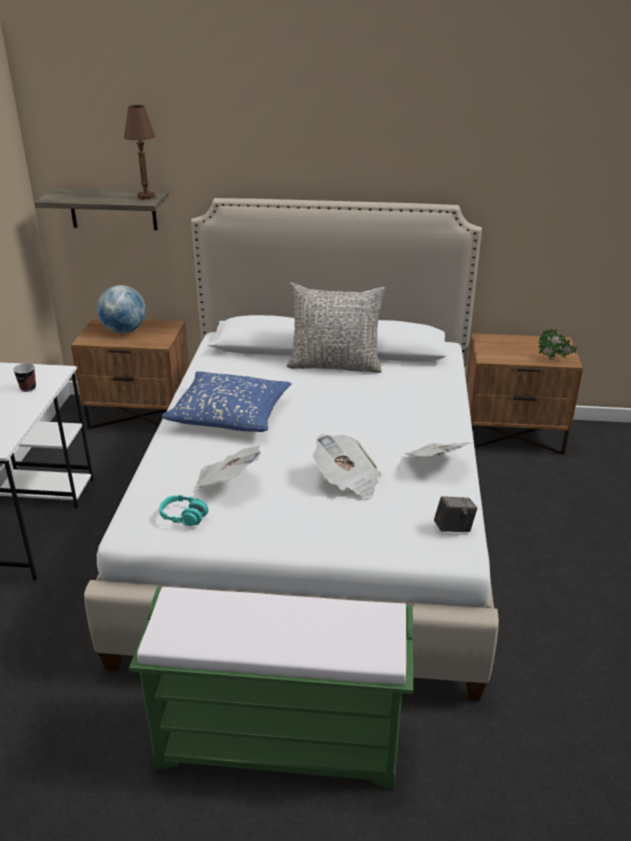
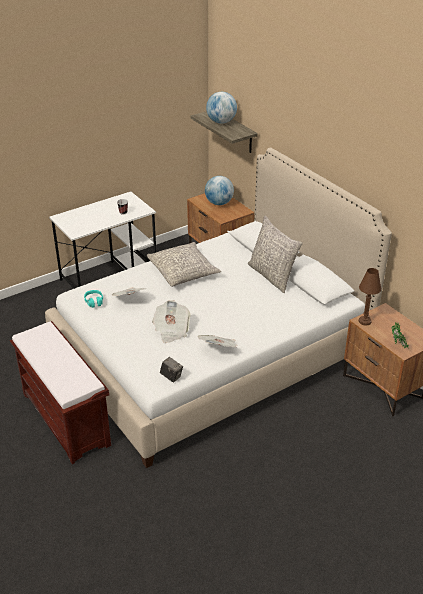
camera: 50 degrees right, 5 degrees up
(96, 195) = (221, 122): none -> globe
(146, 196) = (240, 132): brown table lamp -> brown table lamp (364, 321)
(230, 415) = (183, 272): blue pillow -> grey pillow
(282, 740) = (67, 419): green bench -> brown bench

